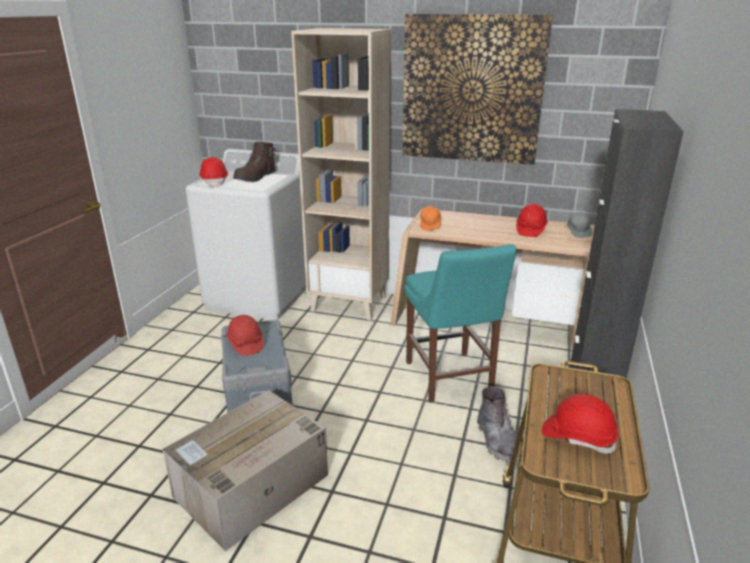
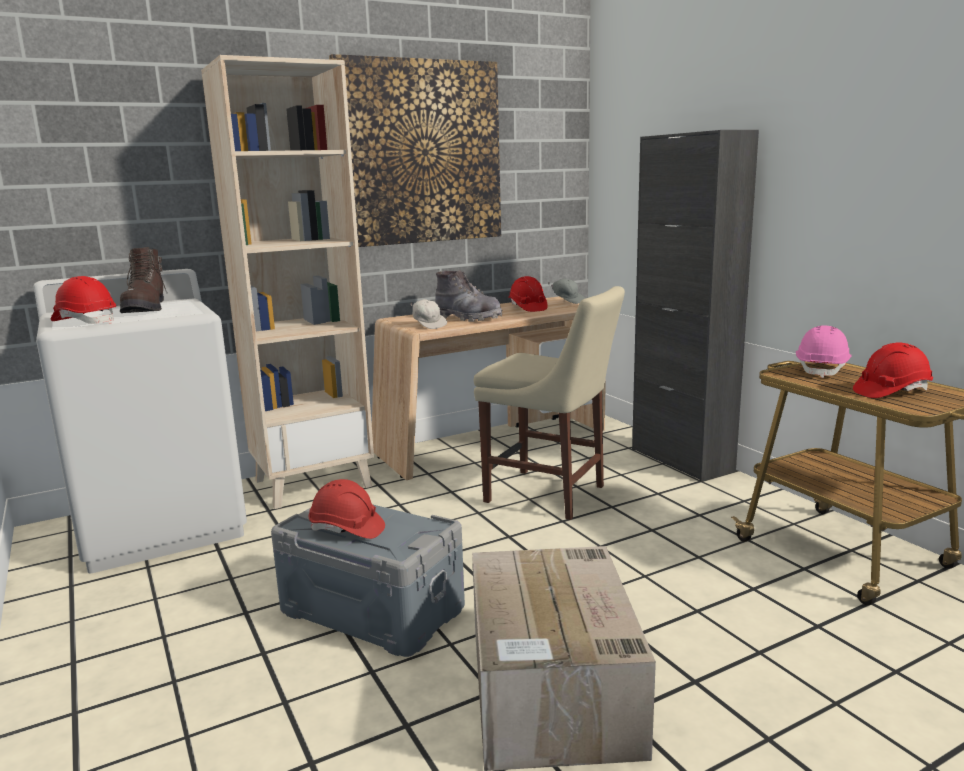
camera: 45 degrees left, 10 degrees down
(430, 225) = (428, 325): orange cap -> white cap
(449, 379) = (550, 495): turquoise chair -> beige chair
(498, 441) = (678, 516): grey boot -> grey boot (468, 318)
(589, 387) = (822, 369): none -> pink hard hat

